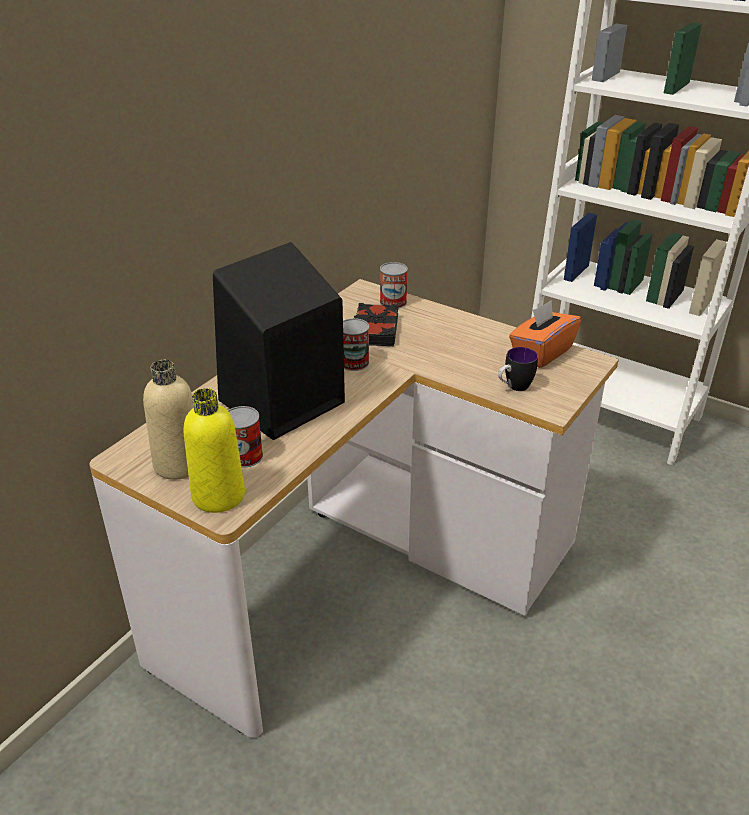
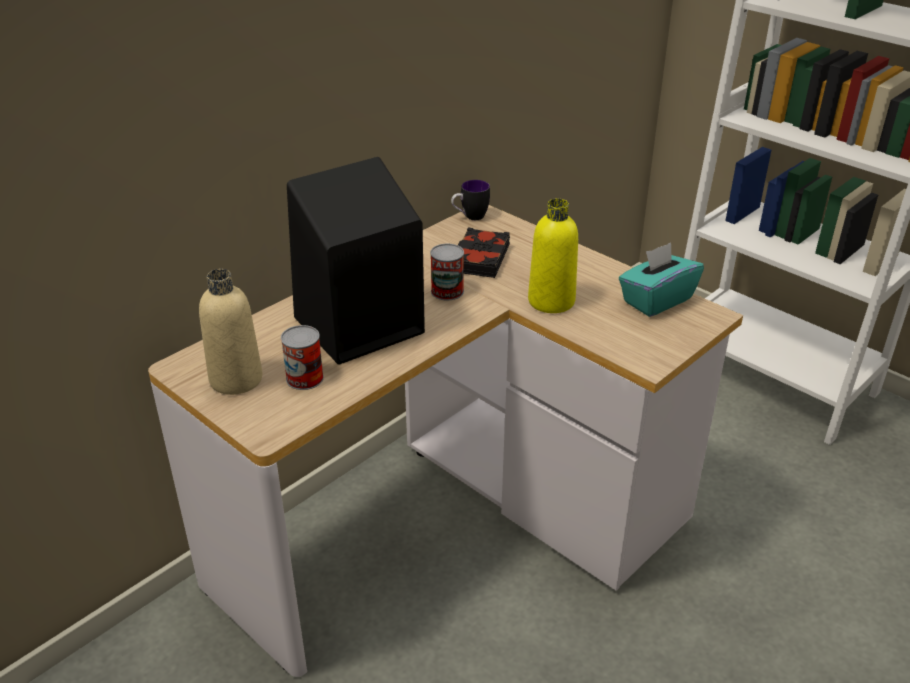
camera: 10 degrees right, 0 degrees up
(218, 496) = (266, 416): yellow bottle -> yellow bottle (551, 301)
(393, 302) = (509, 230): can -> none
(514, 388) = (613, 335): mug -> mug (470, 217)
(541, 352) = (656, 300): orange tissue box -> turquoise tissue box

